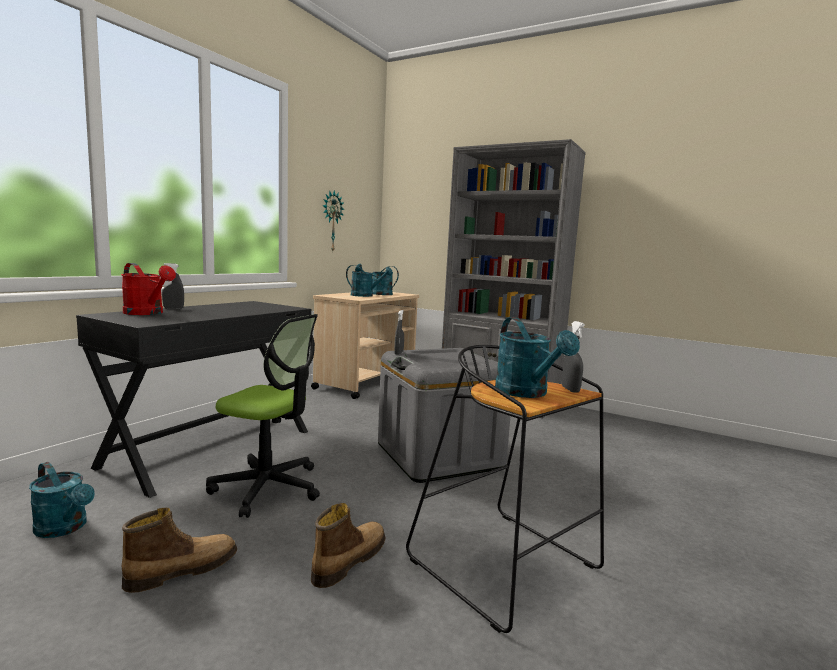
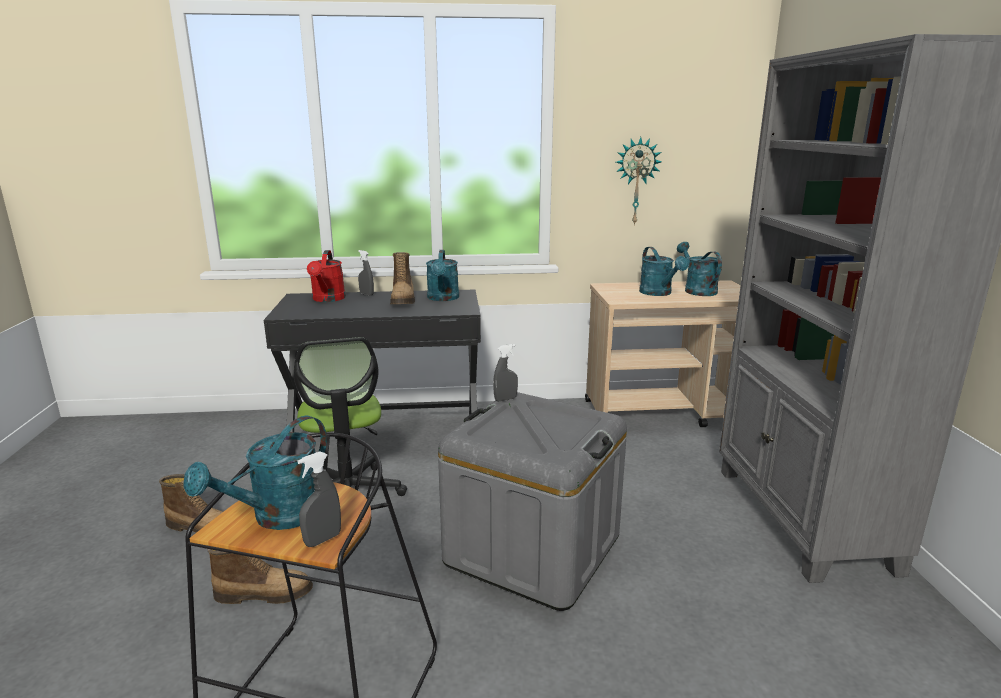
camera: 55 degrees right, 10 degrees up
(65, 528) = (223, 461): turquoise watering can -> turquoise watering can (443, 298)
(224, 308) = (403, 300): none -> boot

